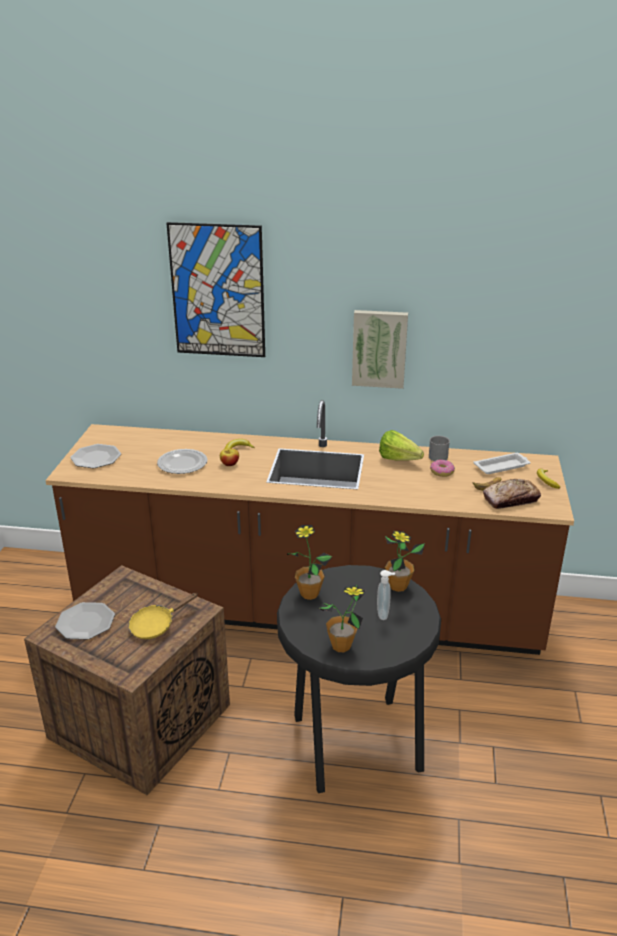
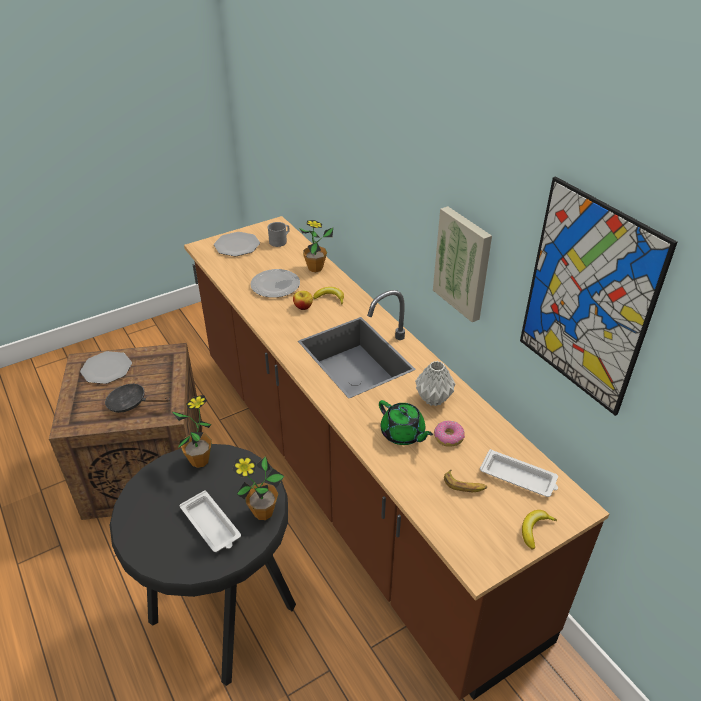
camera: 50 degrees right, 10 degrees up
(156, 625) = (131, 403): yellow frying pan -> black frying pan
(217, 291) = (355, 131): picture -> picture (587, 298)
(341, 646) = (143, 521): potted plant -> potted plant (315, 268)
(384, 614) = (211, 525): soap dispenser -> white tray
(401, 461) = (434, 399): lettuce -> grey vase
(419, 485) = (403, 434): none -> green teapot
(437, 455) = (476, 417): grey mug -> grey mug (280, 241)
(511, 499) = (457, 517): bread -> none

